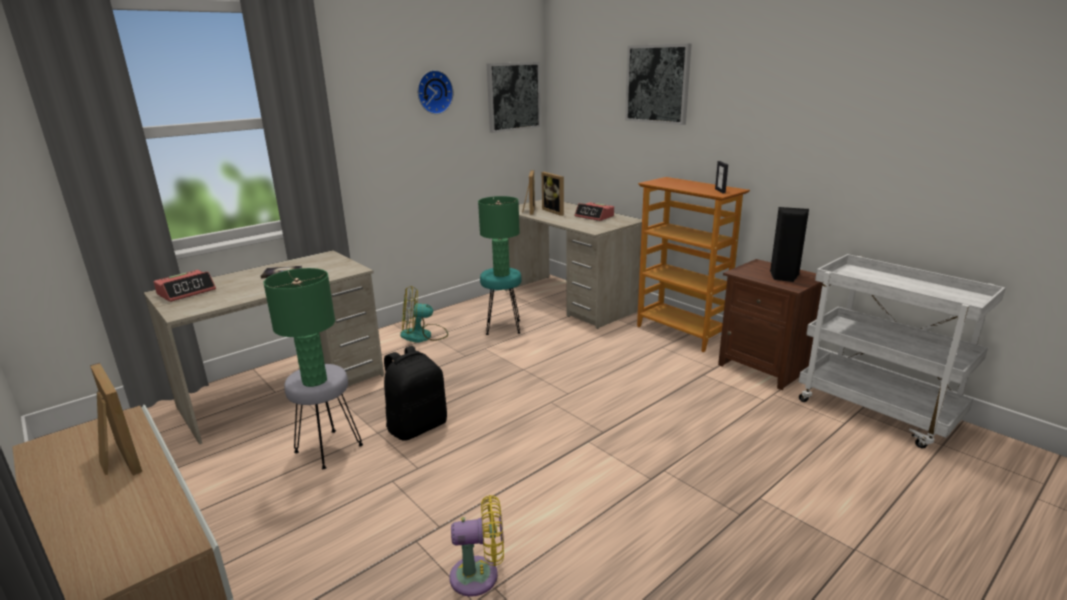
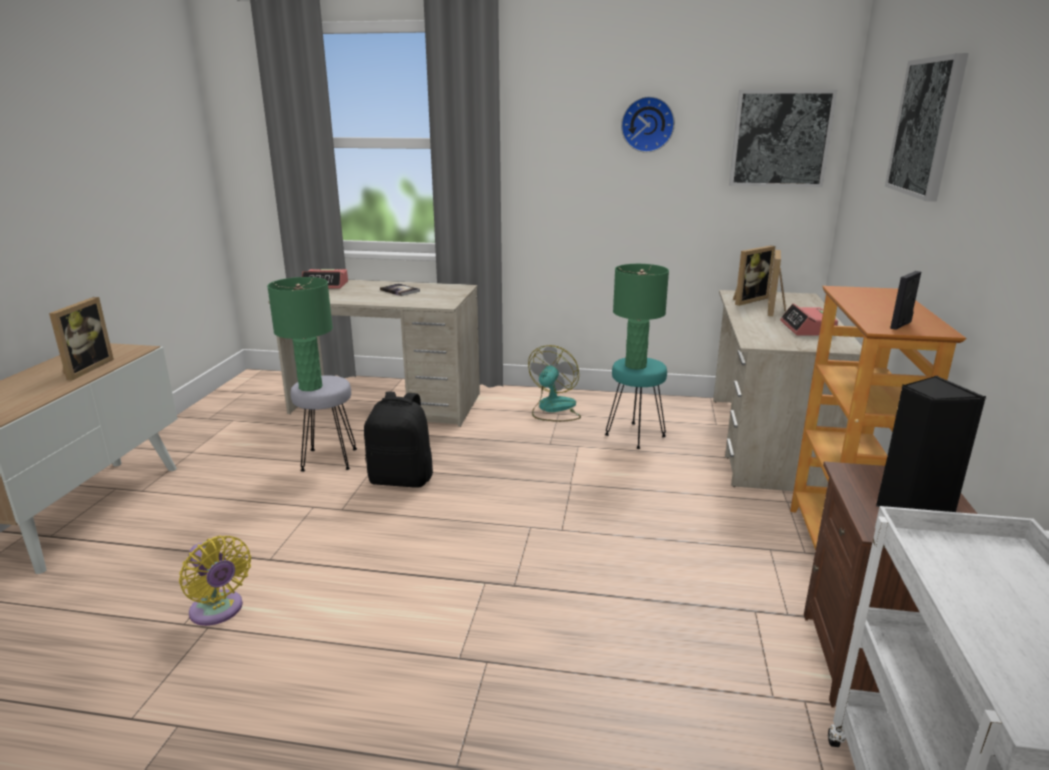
camera: 50 degrees right, 0 degrees up
(424, 335) = (553, 409): fan -> fan turned 75 degrees clockwise

